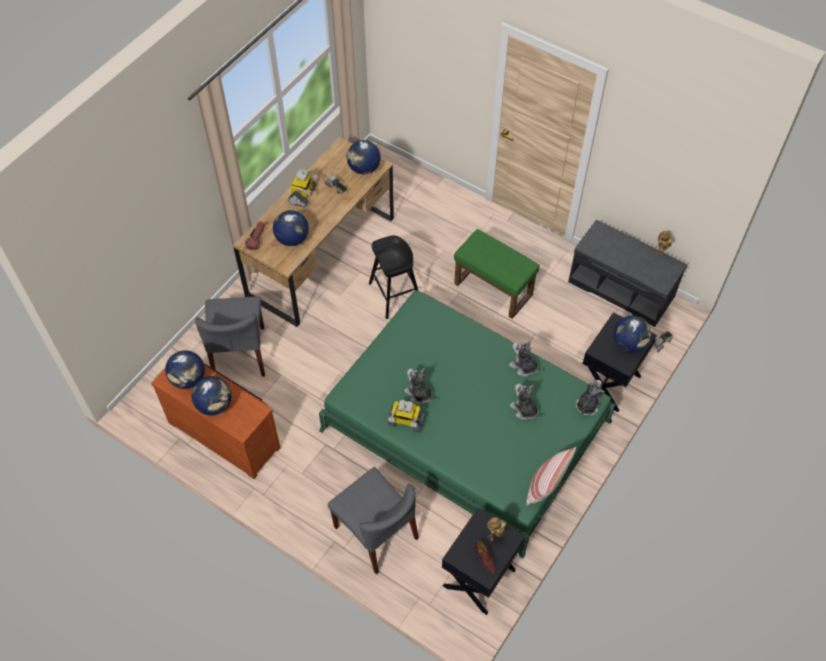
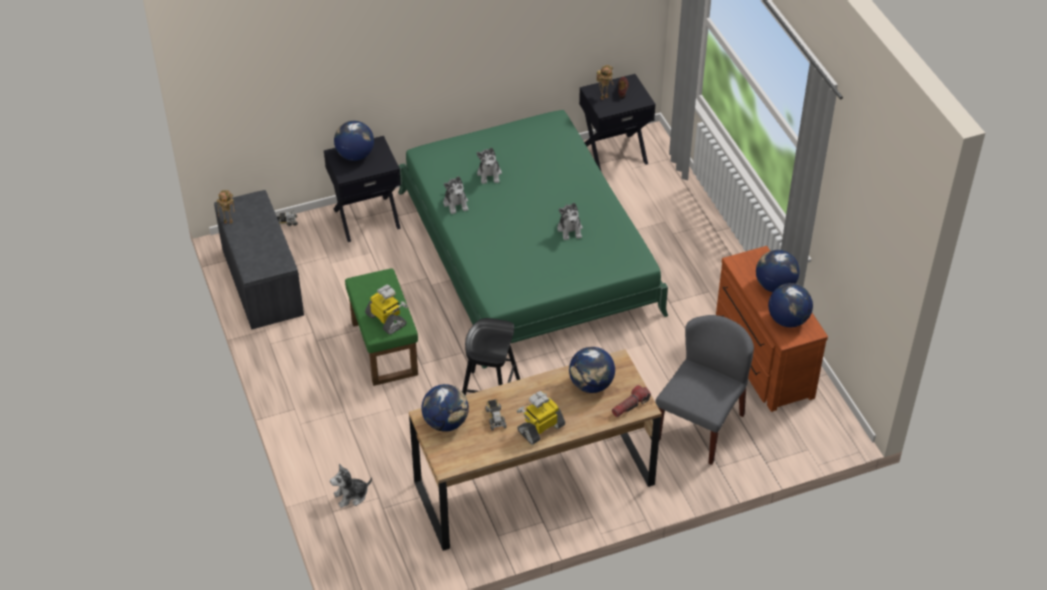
camera: 145 degrees left, 10 degrees down
(376, 533) = (674, 219): grey chair -> none
(405, 421) = (600, 216): toy robot -> toy robot (387, 320)
(546, 486) = (526, 120): pillow -> none
(587, 405) = (433, 152): plush toy -> plush toy (351, 495)

